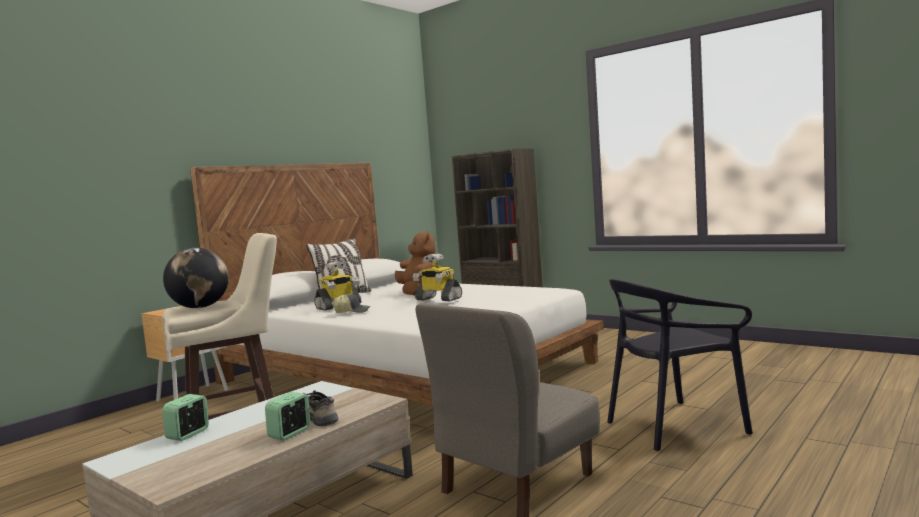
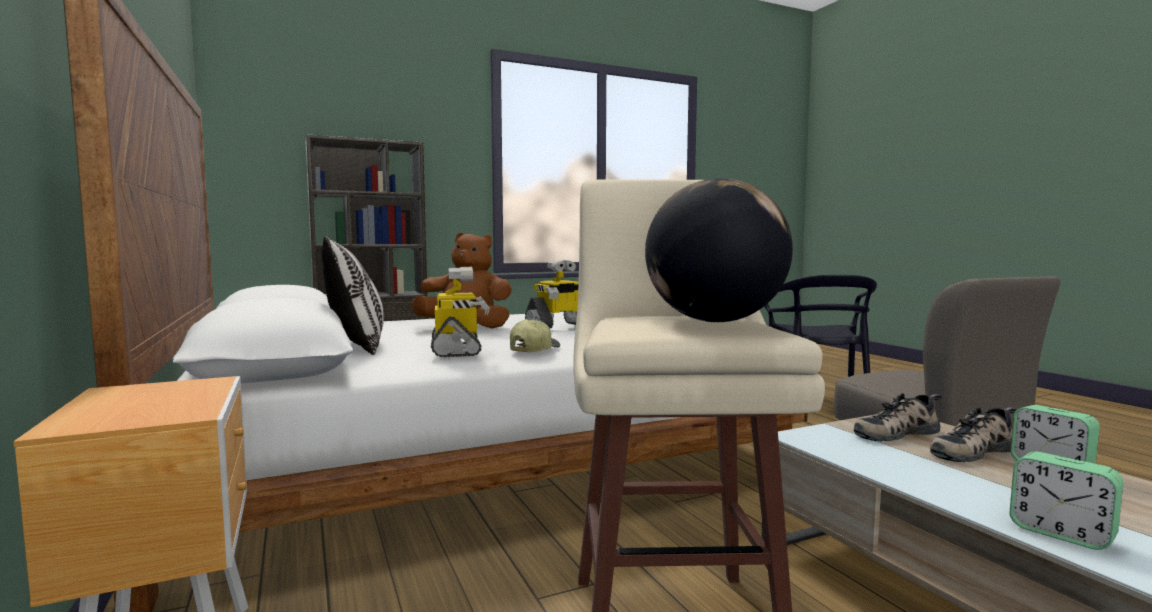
camera: 65 degrees left, 0 degrees up
(343, 401) = (895, 432): none -> shoe

